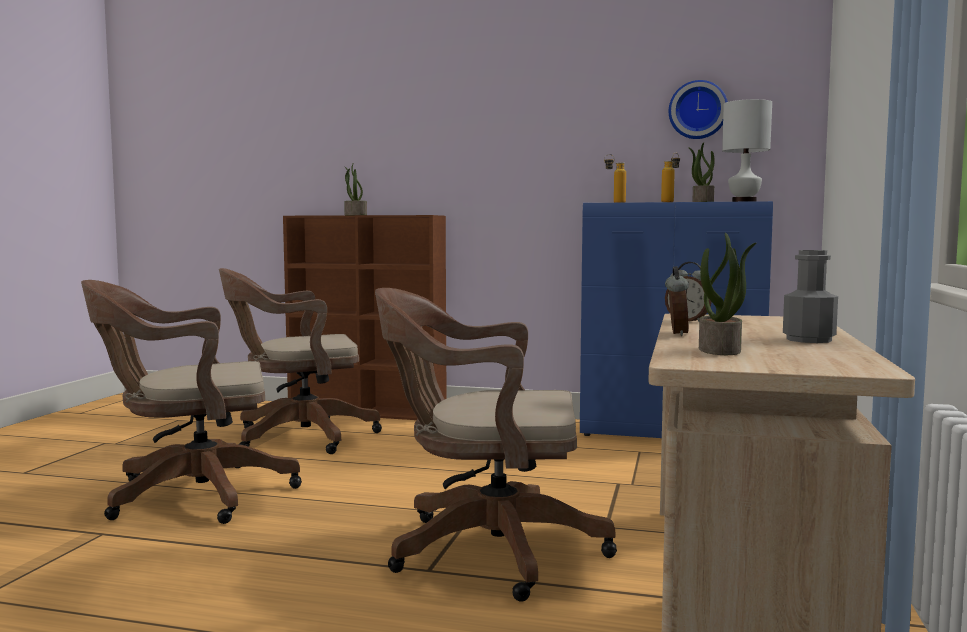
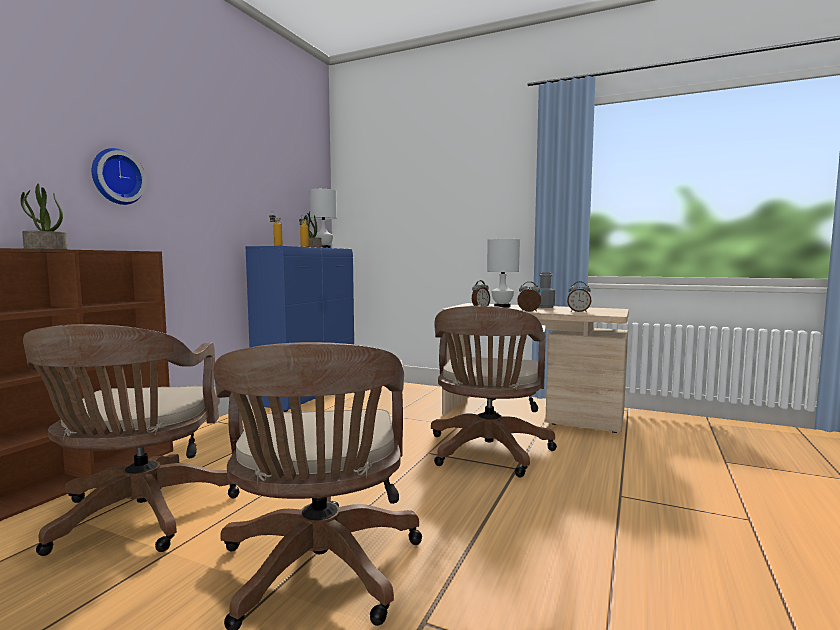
camera: 80 degrees left, 0 degrees up
(698, 110) = (288, 188): wall clock -> wall clock (116, 177)
(720, 350) = (578, 312): potted plant -> alarm clock
(764, 326) = (502, 306): none -> white table lamp

